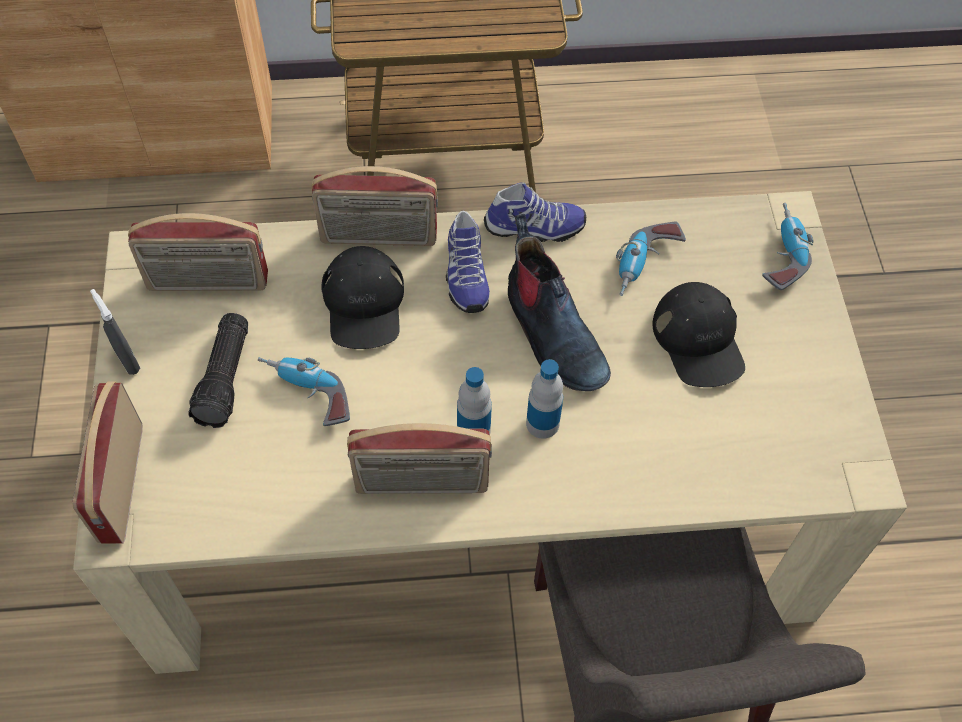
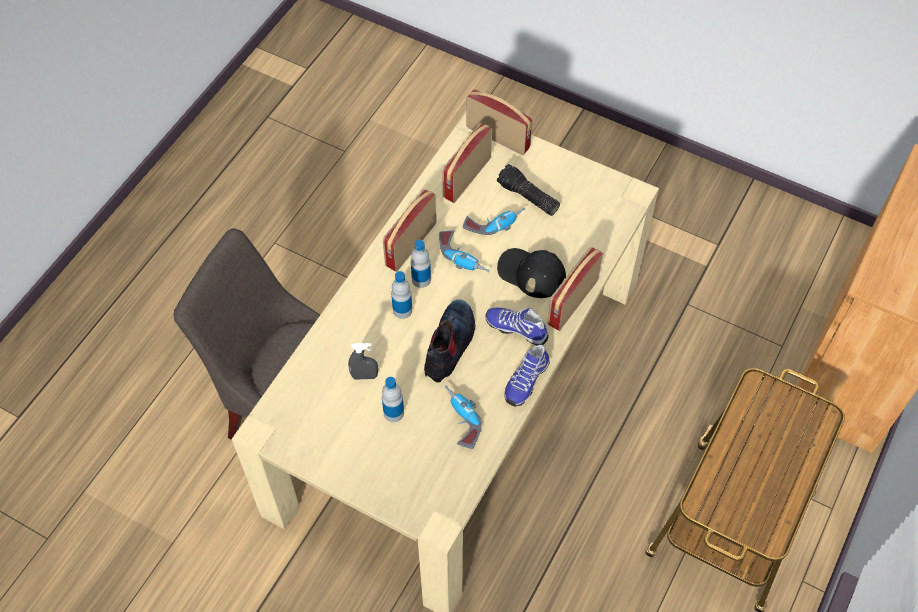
camera: 125 degrees right, 0 degrees up
(127, 361) = (566, 164): grey spray bottle -> grey spray bottle (364, 376)
(208, 283) = (593, 214): radio -> radio (466, 177)
(552, 334) = (449, 346): boot -> boot turned 105 degrees clockwise
(699, 340) = (393, 413): black cap -> bottle
(781, 254) = (415, 498): power drill -> power drill (463, 257)

